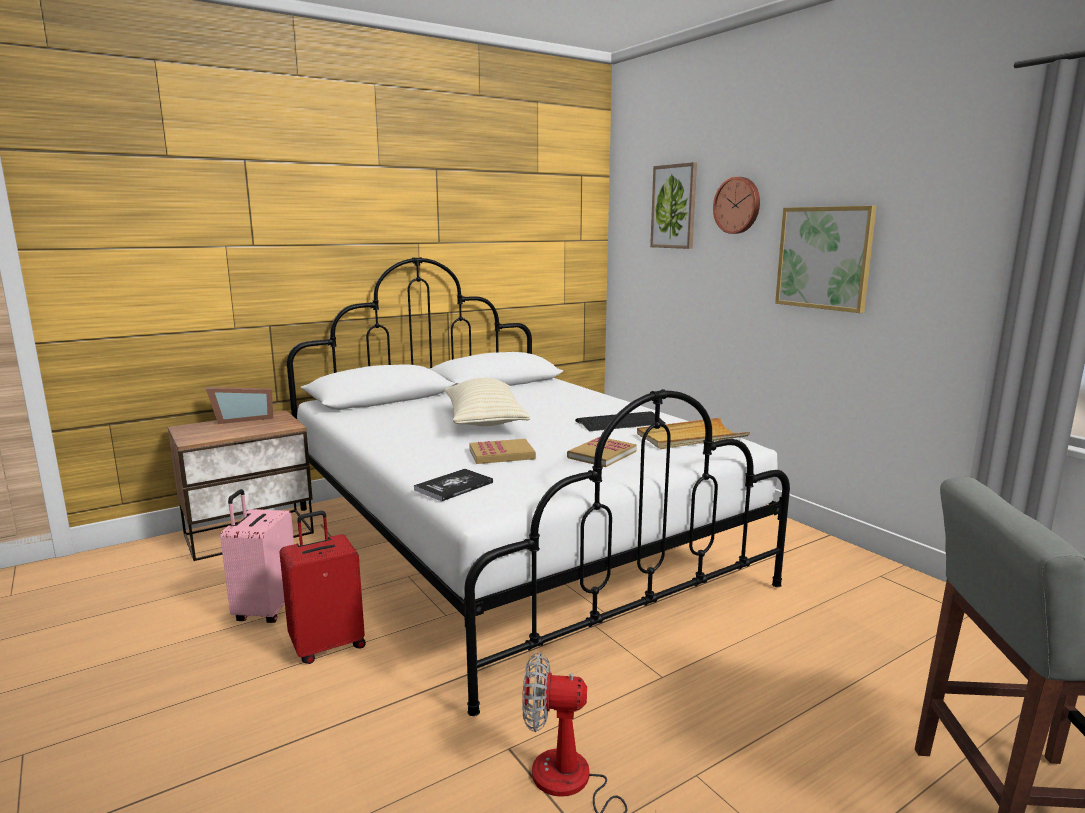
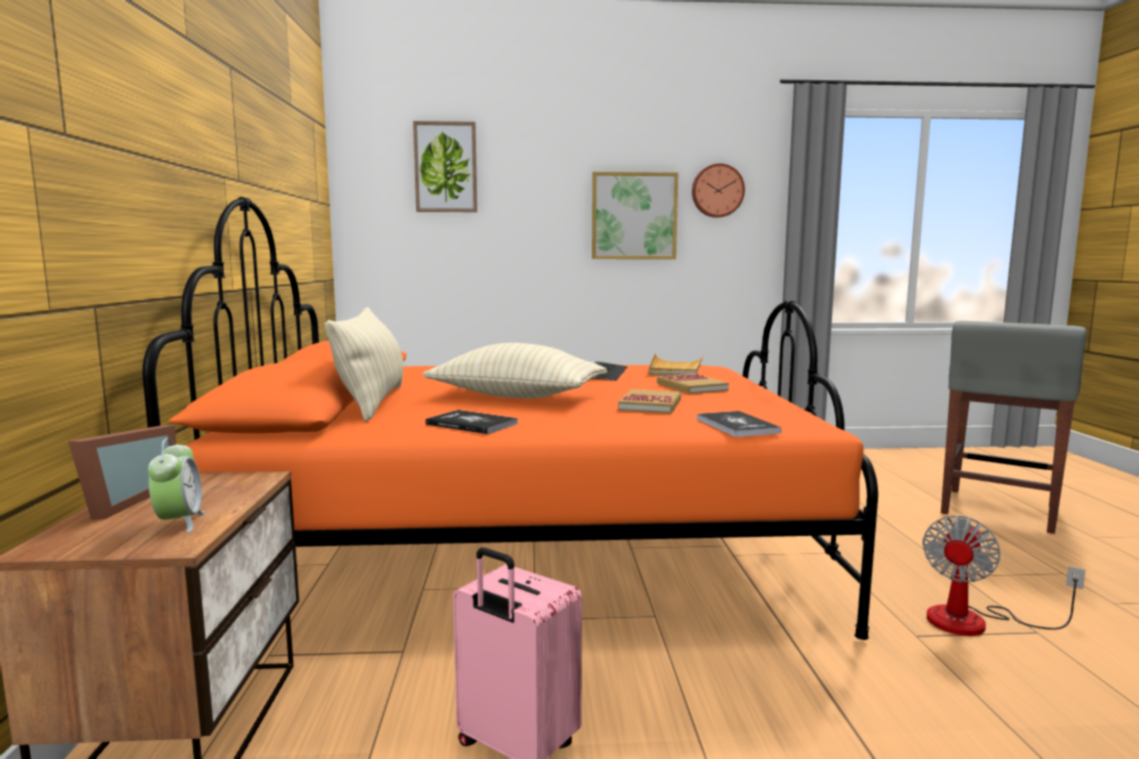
camera: 60 degrees left, 5 degrees down
(217, 433) = (179, 523): none -> alarm clock
(327, 645) = (666, 705): red suitcase -> none
(385, 429) = (471, 424): none -> book
(423, 401) = (371, 402): none -> beige pillow
(512, 544) = (528, 549): white bed -> orange bed
(738, 205) = (534, 168): wall clock -> wall clock (717, 191)

